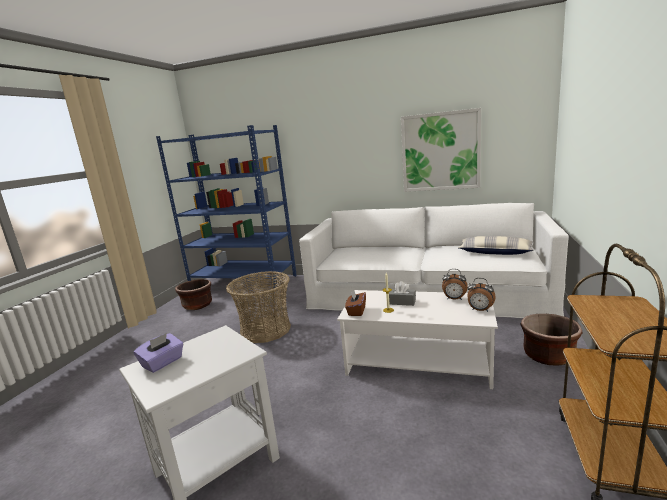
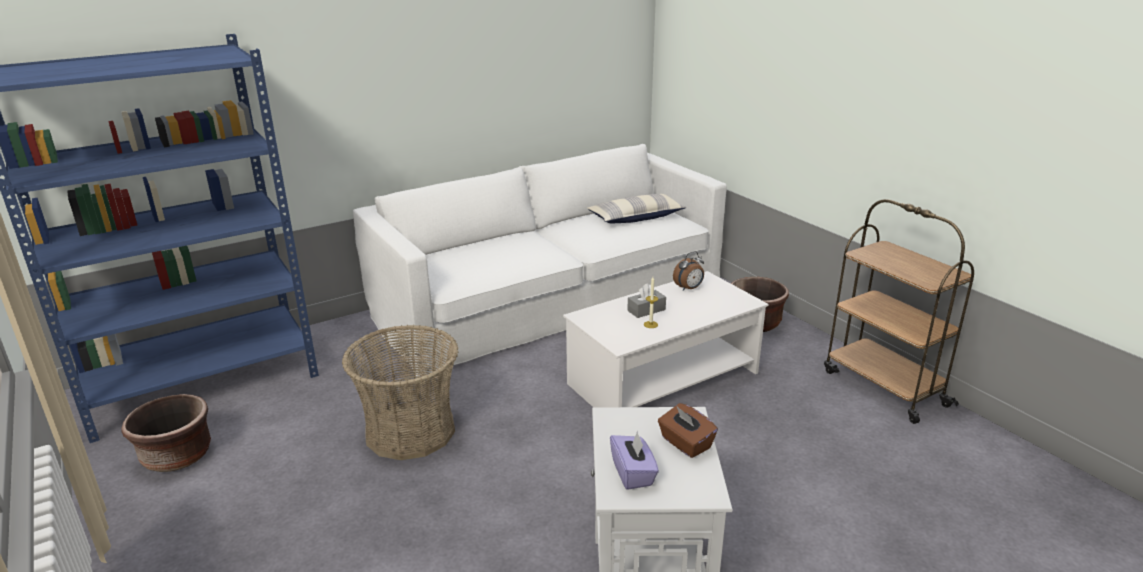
camera: 50 degrees left, 10 degrees up
(356, 311) = (620, 339): brown tissue box -> brown tissue box (685, 443)
(440, 151) = (527, 78): picture -> none
(480, 310) = (730, 292): alarm clock -> none

